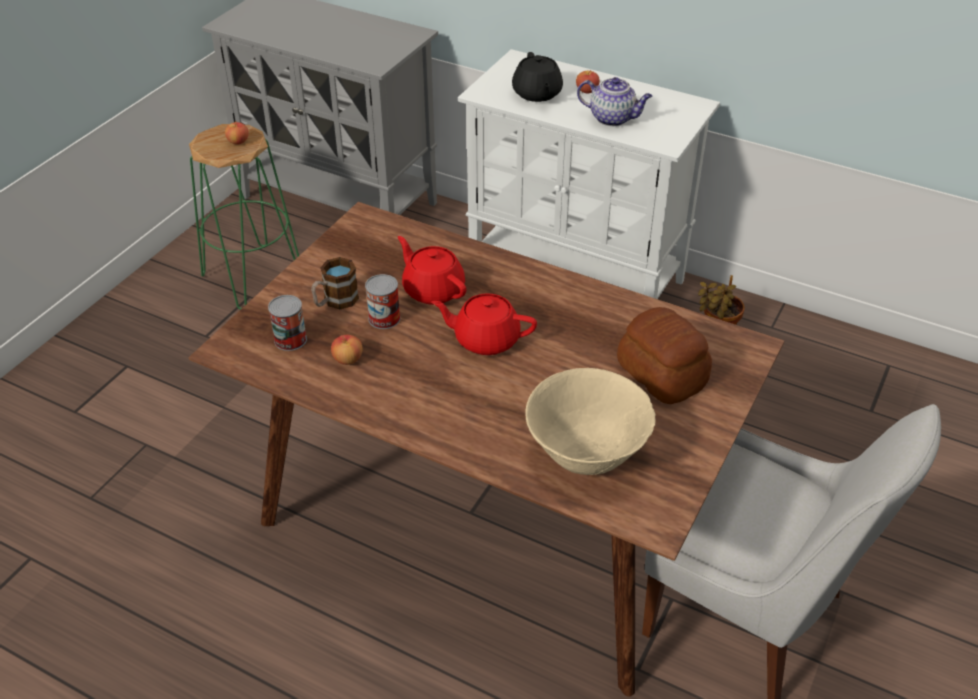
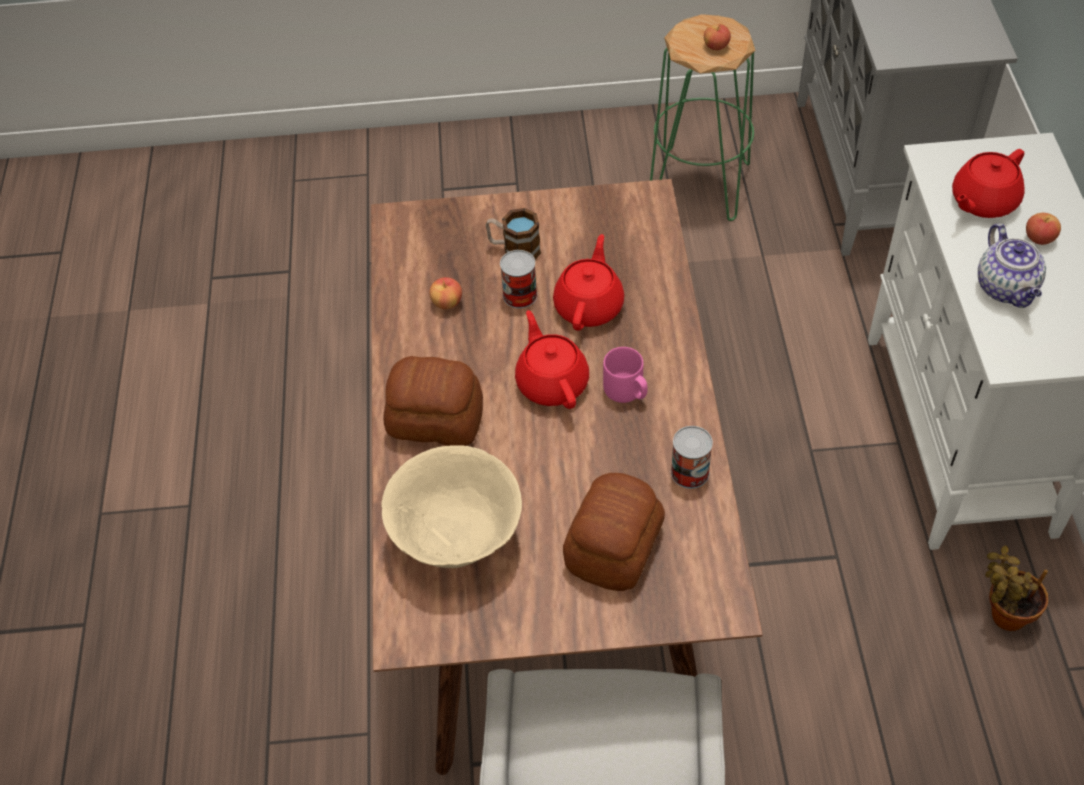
camera: 60 degrees right, 10 degrees up
(290, 340) = (441, 251): can -> can (690, 472)
(458, 416) = (435, 418): none -> bread
(530, 307) = (626, 391): none -> pink mug
(537, 94) = (982, 201): black teapot -> red teapot

